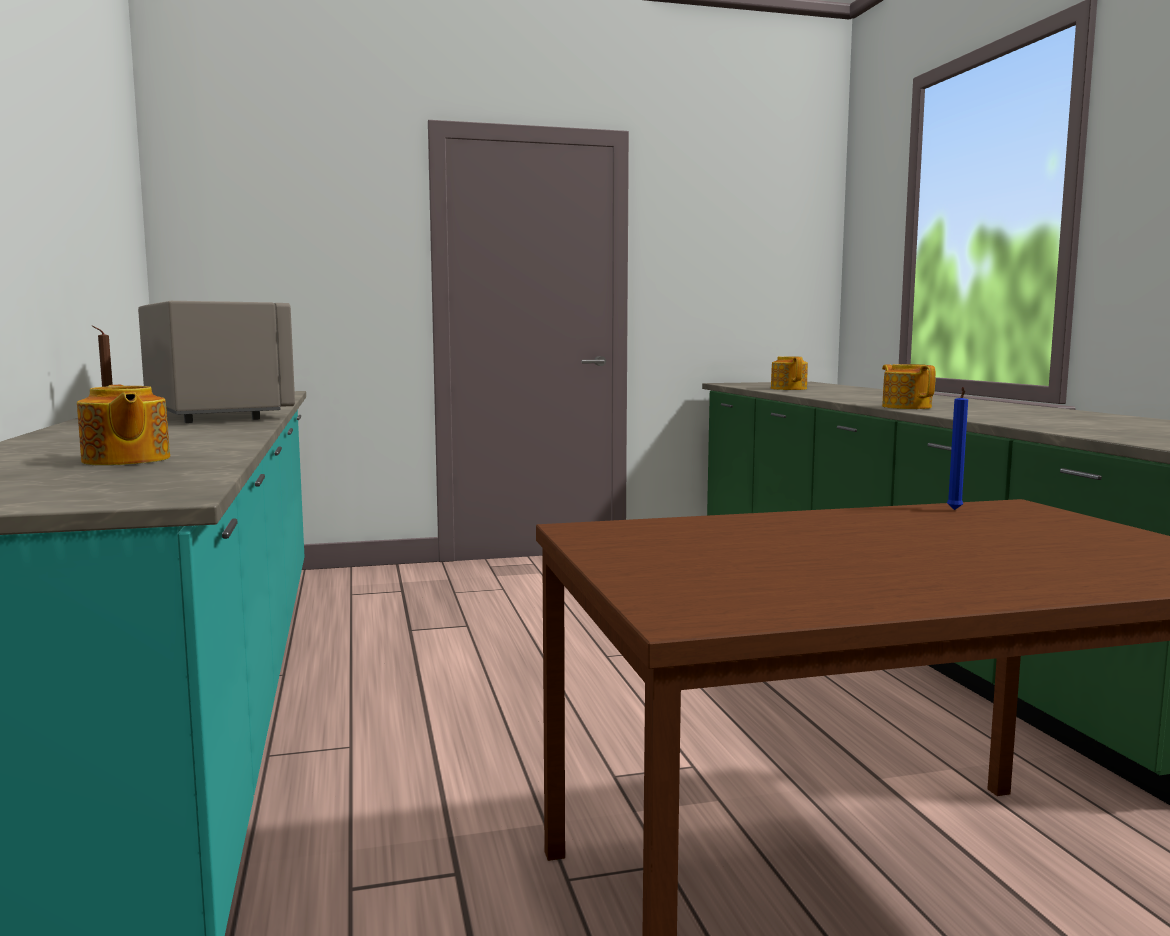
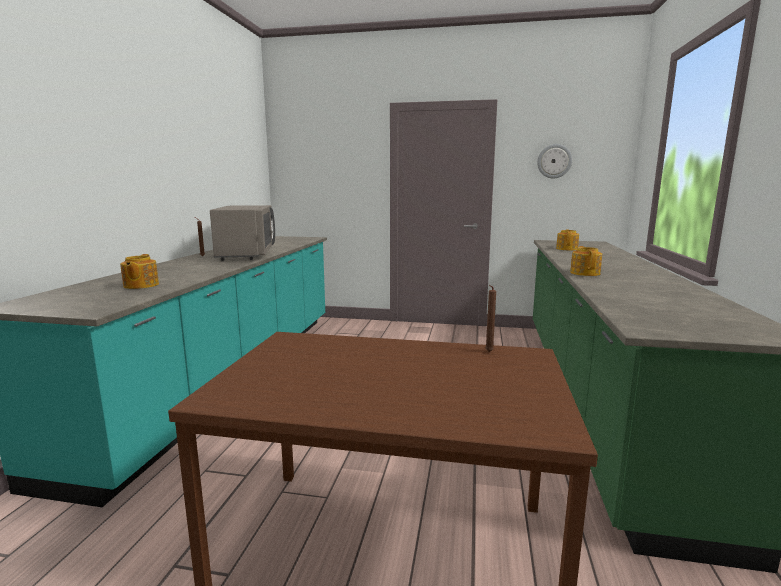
camera: 25 degrees right, 5 degrees up
(725, 245) = (554, 161): none -> wall clock
(954, 510) = (488, 352): blue candle -> brown candle

